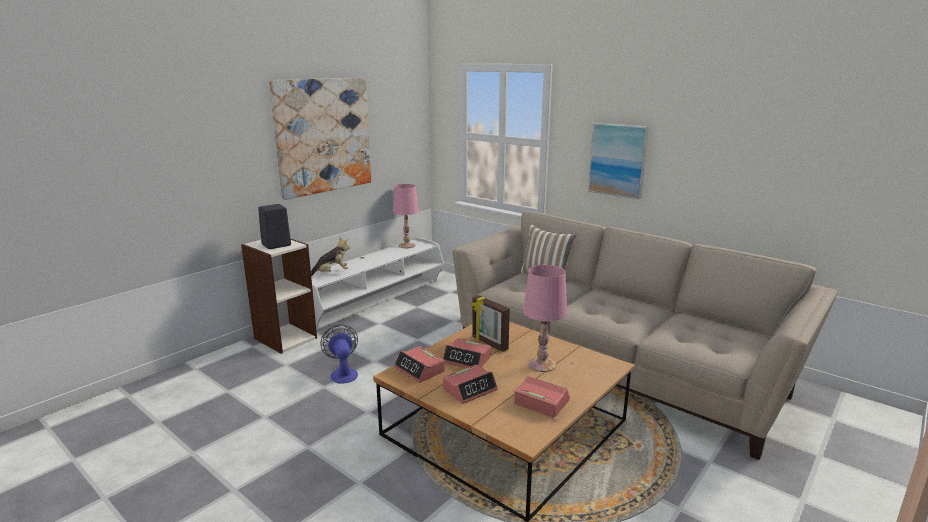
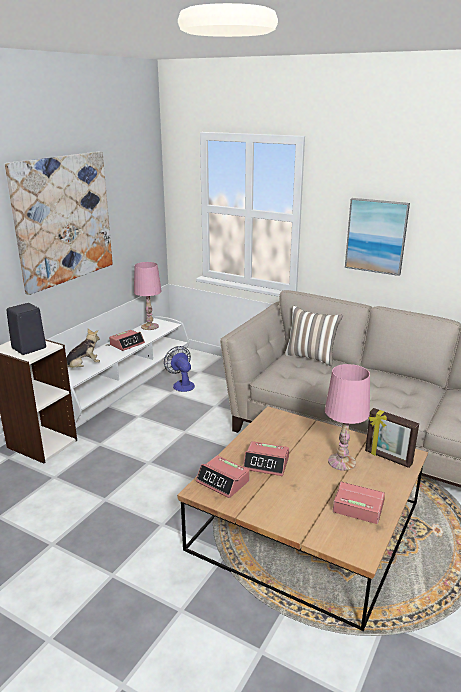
camera: 10 degrees left, 5 degrees up
(343, 373) = (120, 480): fan -> fan (182, 384)
(470, 389) = (283, 500): alarm clock -> alarm clock (127, 344)
(489, 343) = (281, 441): picture frame -> picture frame (388, 458)

